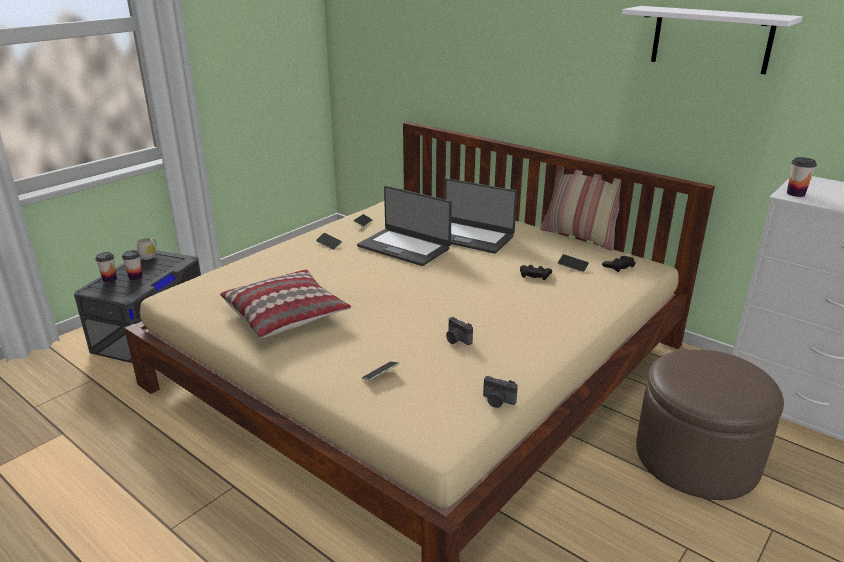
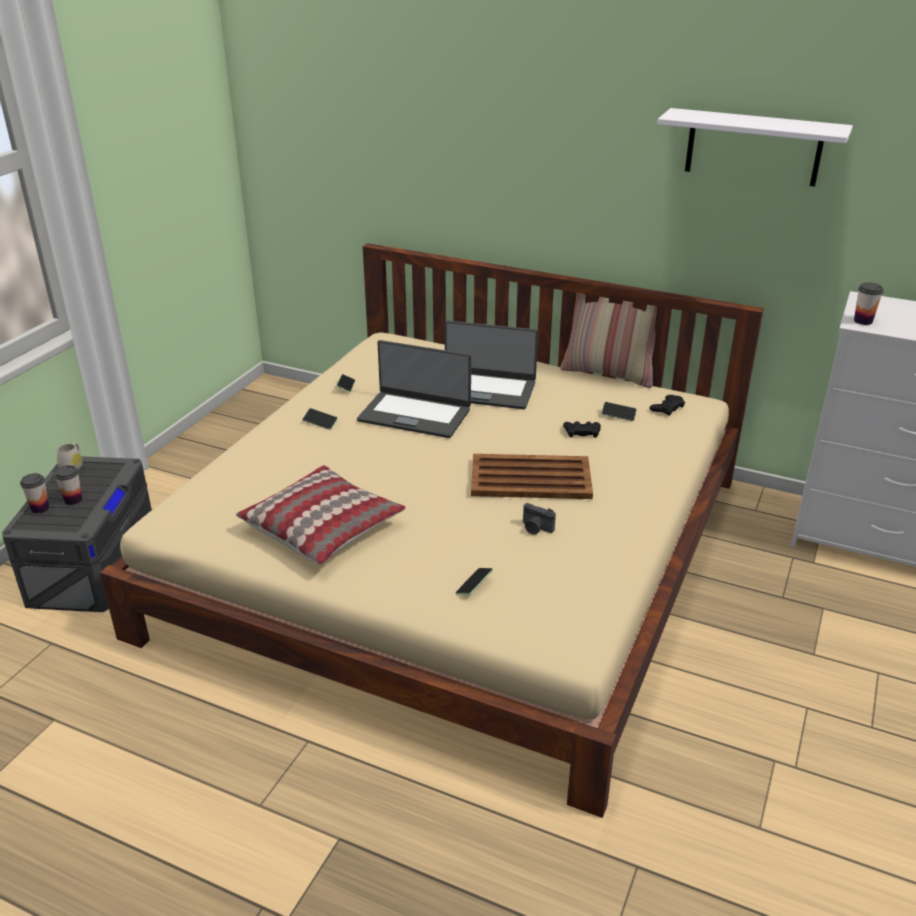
camera: 15 degrees left, 5 degrees up
(471, 302) = (529, 478): none -> brown tray
(497, 401) = (612, 594): camera -> none
(696, 457) = (786, 610): brown ottoman -> none

